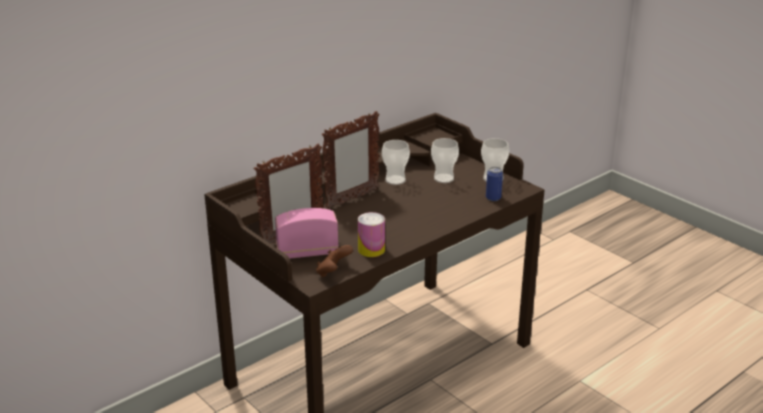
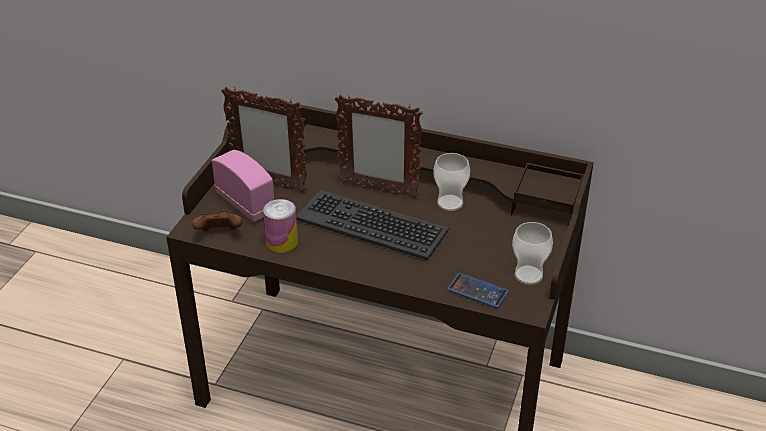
camera: 60 degrees right, 10 degrees up
(389, 212) = (372, 224): none -> keyboard
(443, 178) = (489, 236): cup -> none
(493, 198) = (477, 291): can -> phone

